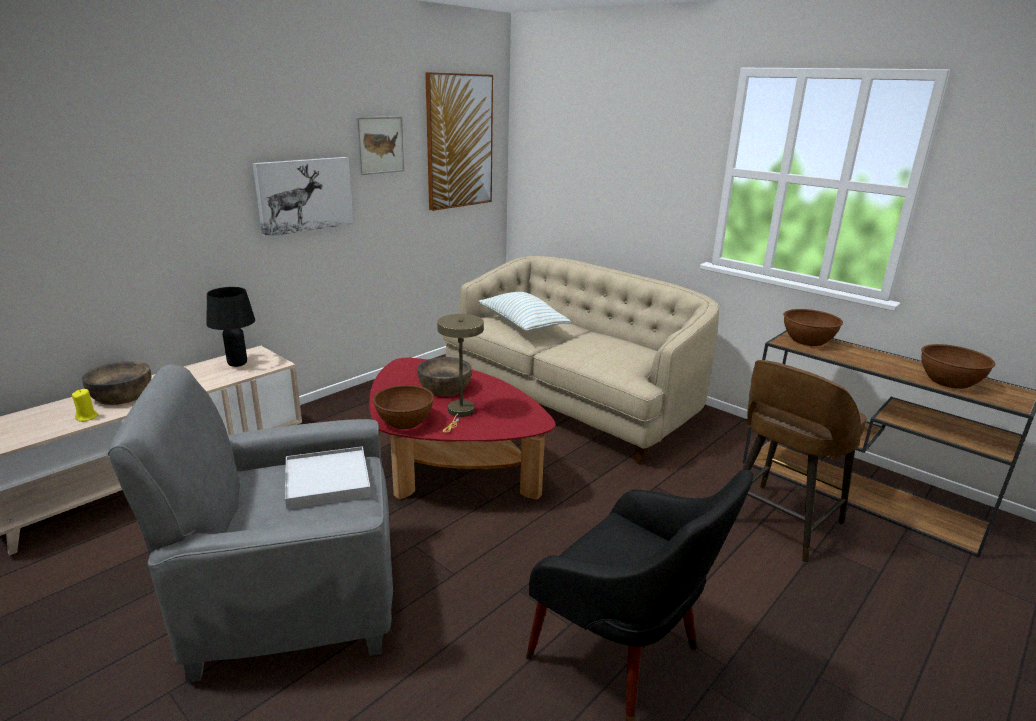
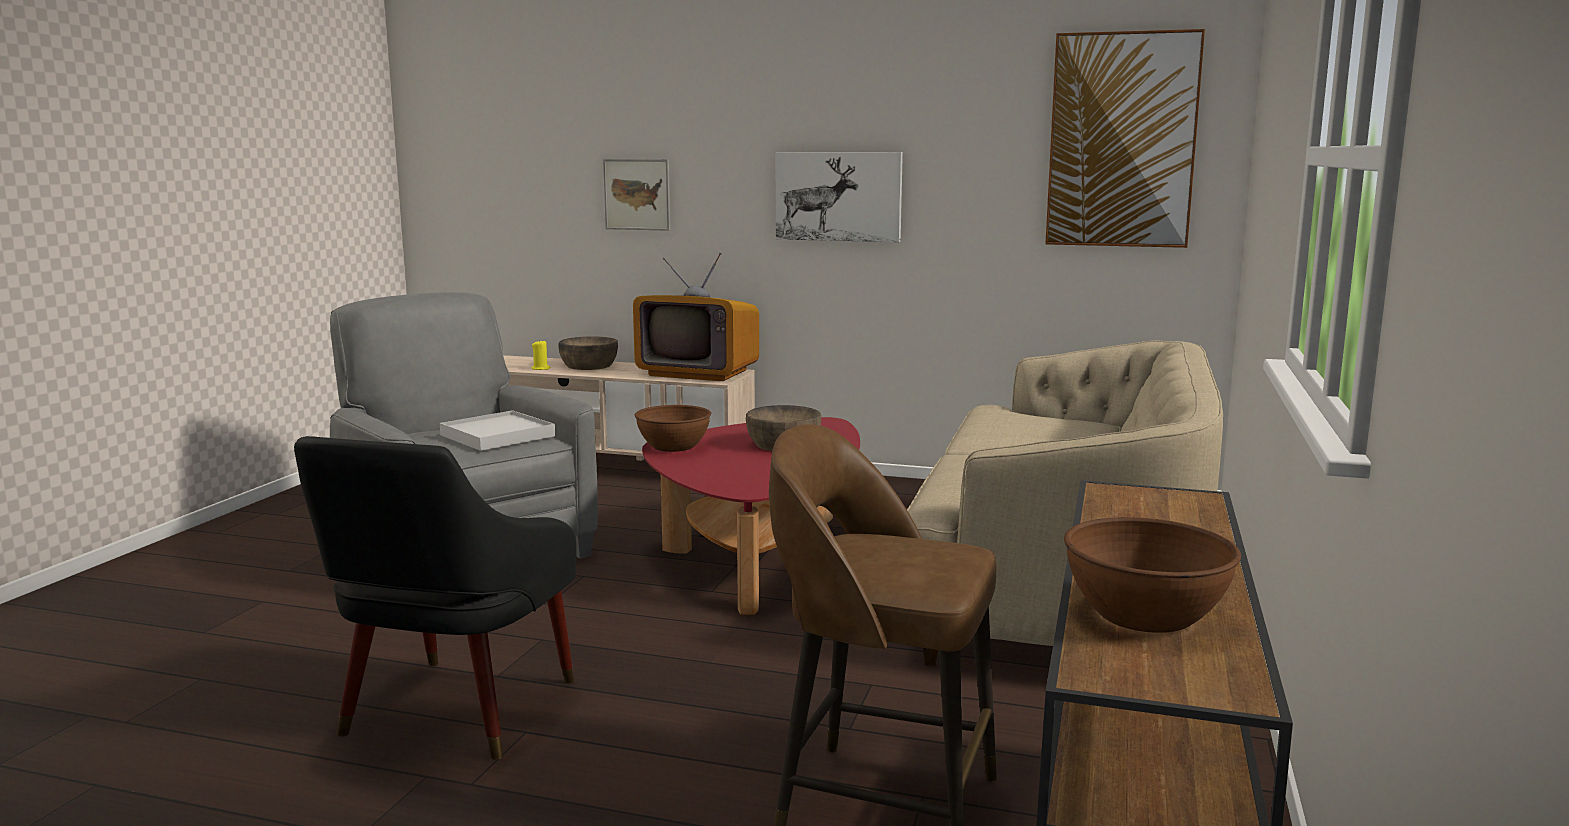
camera: 65 degrees right, 10 degrees down
(237, 363) = (698, 373): black table lamp -> television
(380, 145) = (962, 139): picture -> picture (637, 194)
(460, 413) = (724, 460): beige table lamp -> none
(522, 324) = (1028, 426): pillow -> none
(808, 341) = (1164, 505): brown bowl -> none

